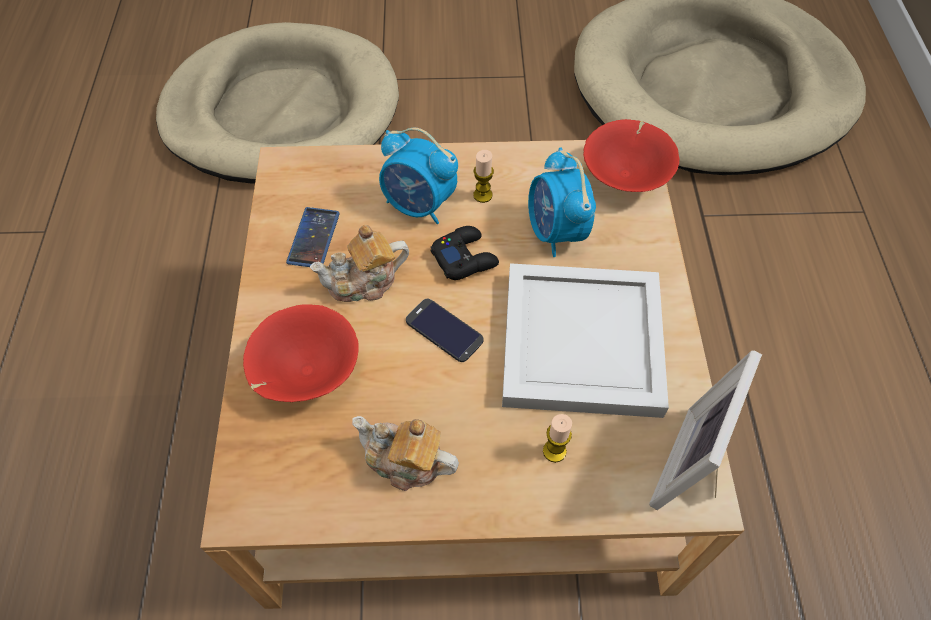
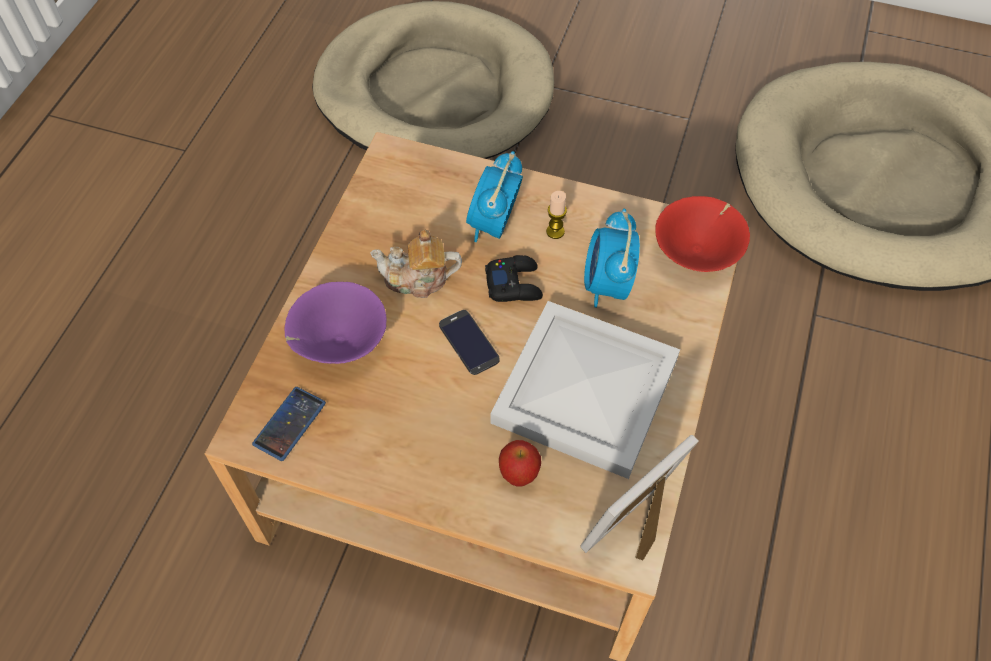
camera: 20 degrees right, 0 degrees up
(306, 372) = (338, 342): red bowl -> purple bowl
(313, 238) = (390, 227): phone -> phone (289, 424)
(405, 462) = (390, 442): teapot -> none
(419, 205) = (494, 225): alarm clock -> alarm clock turned 60 degrees clockwise
(554, 451) = (519, 475): candle -> apple

